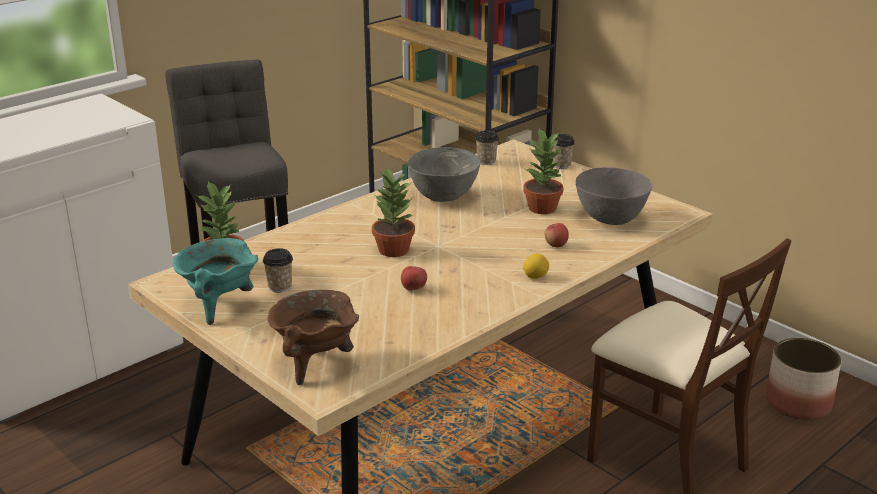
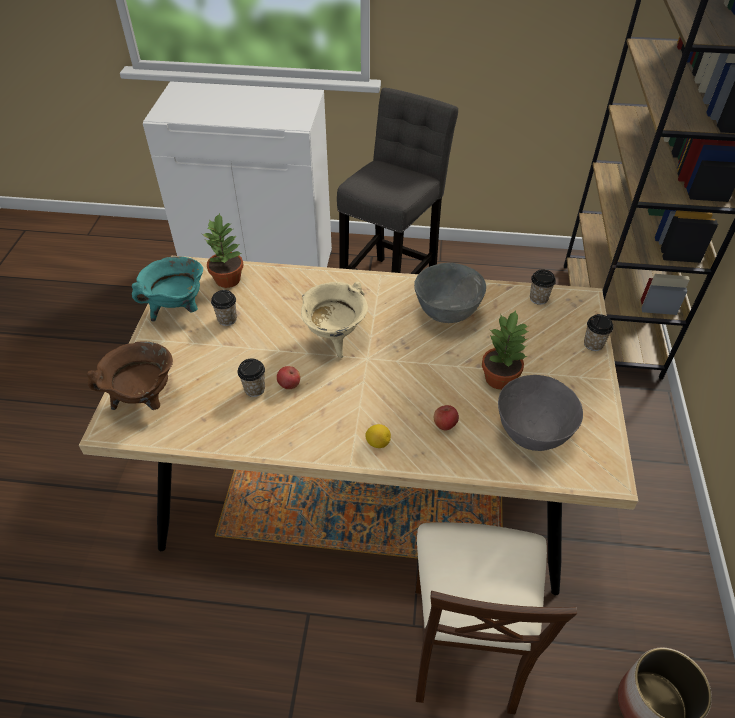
camera: 50 degrees right, 20 degrees up
(392, 305) = (254, 389): none -> cup
(393, 249) = (335, 338): potted plant -> beige cooking pot

